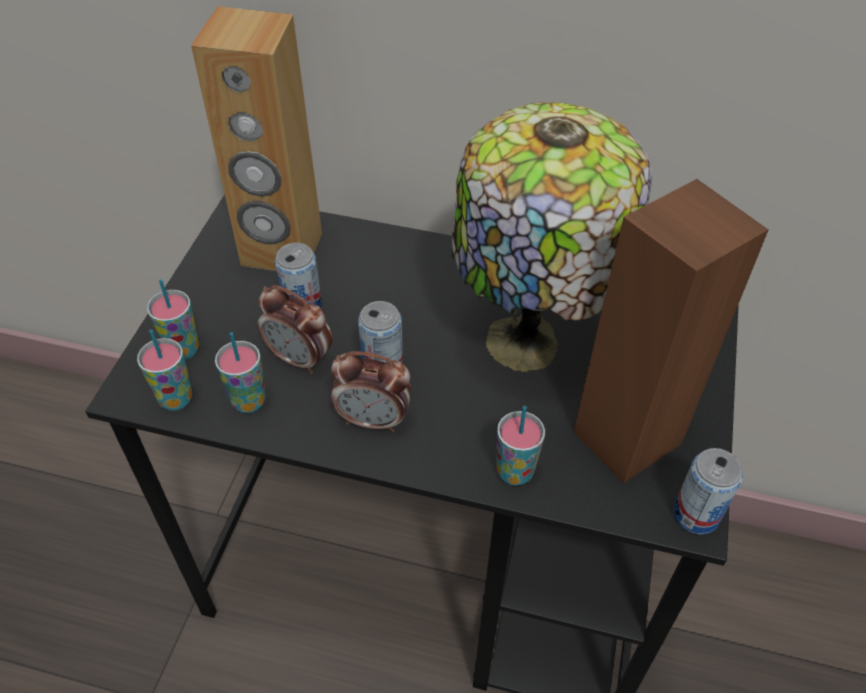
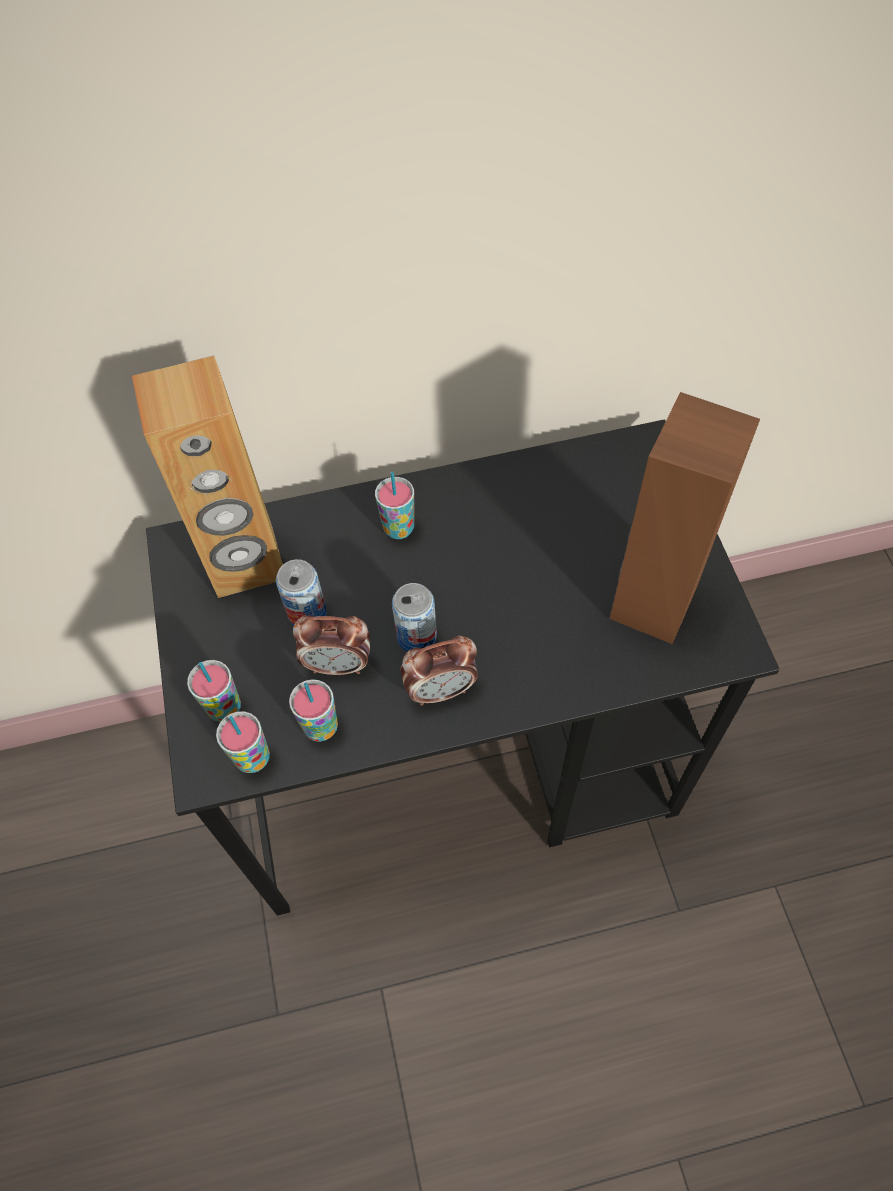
camera: 25 degrees left, 10 degrees up
(514, 472) = (584, 678): cup -> cup (399, 528)
(528, 345) = (526, 556): table lamp -> none
(696, 514) = (739, 643): can -> none

